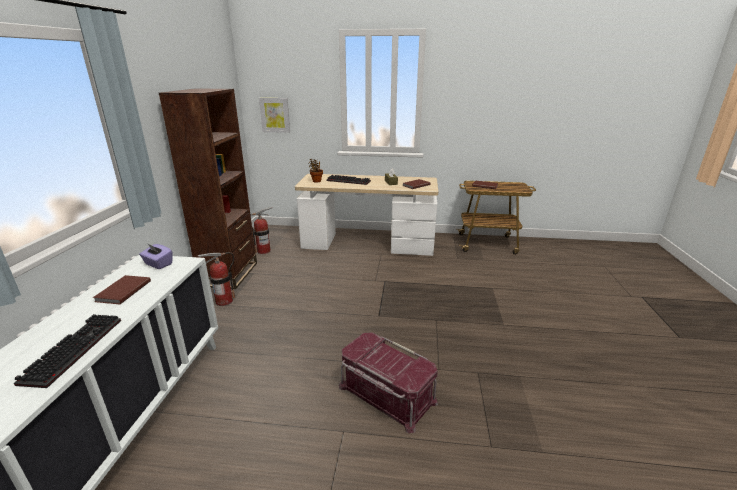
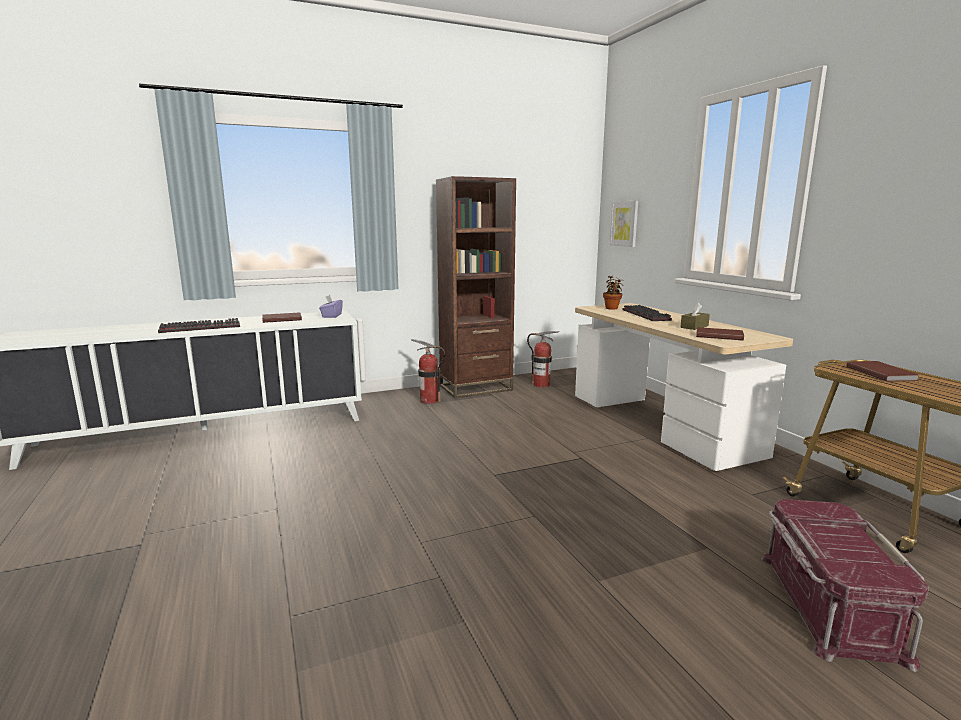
camera: 60 degrees right, 10 degrees down
(386, 395) = (345, 517): red storage box -> red storage box (827, 604)

